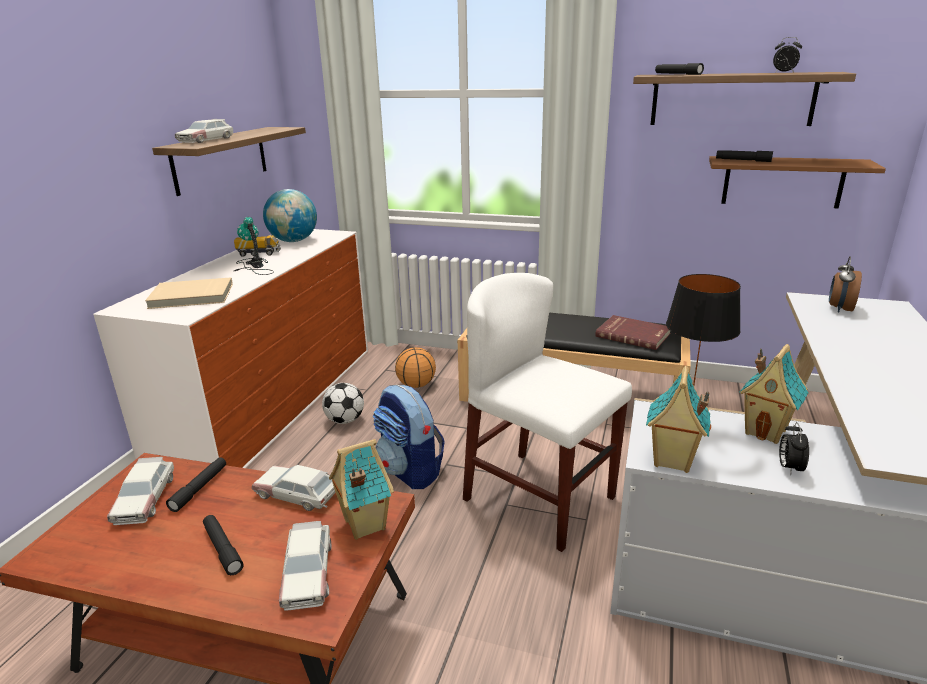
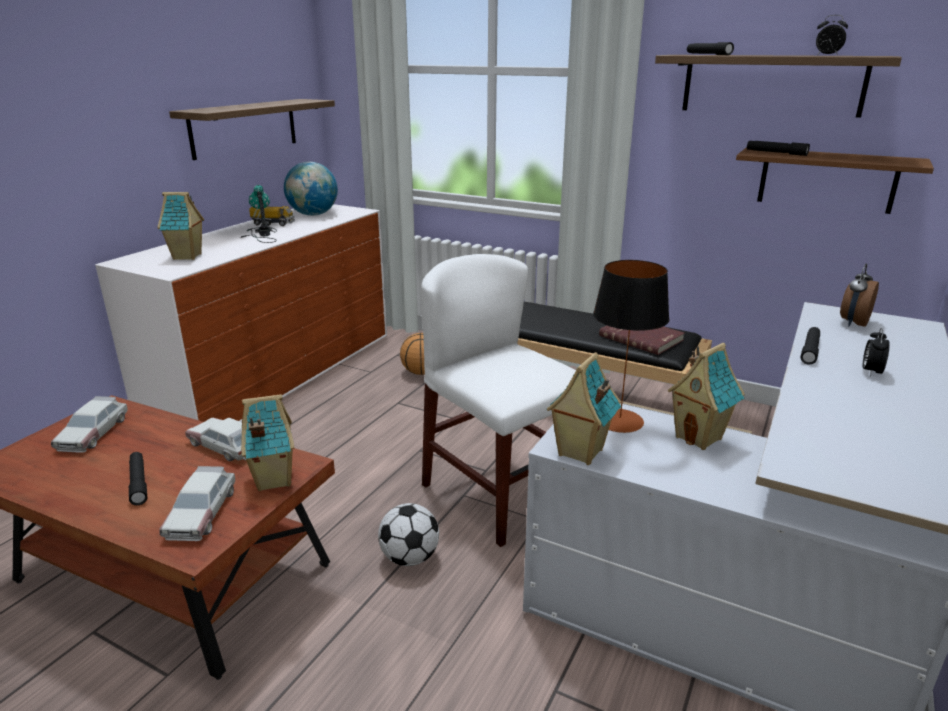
camera: 10 degrees right, 0 degrees up
(191, 297) = (188, 257): beige book -> toy house
(199, 488) = (143, 430): black flashlight -> black flashlight (810, 350)
(206, 140) = (225, 107): toy car -> none
(345, 420) = (338, 398): football -> football (410, 558)
(410, 471) = (381, 452): backpack -> none
(789, 468) = (701, 473): alarm clock -> alarm clock (870, 372)

